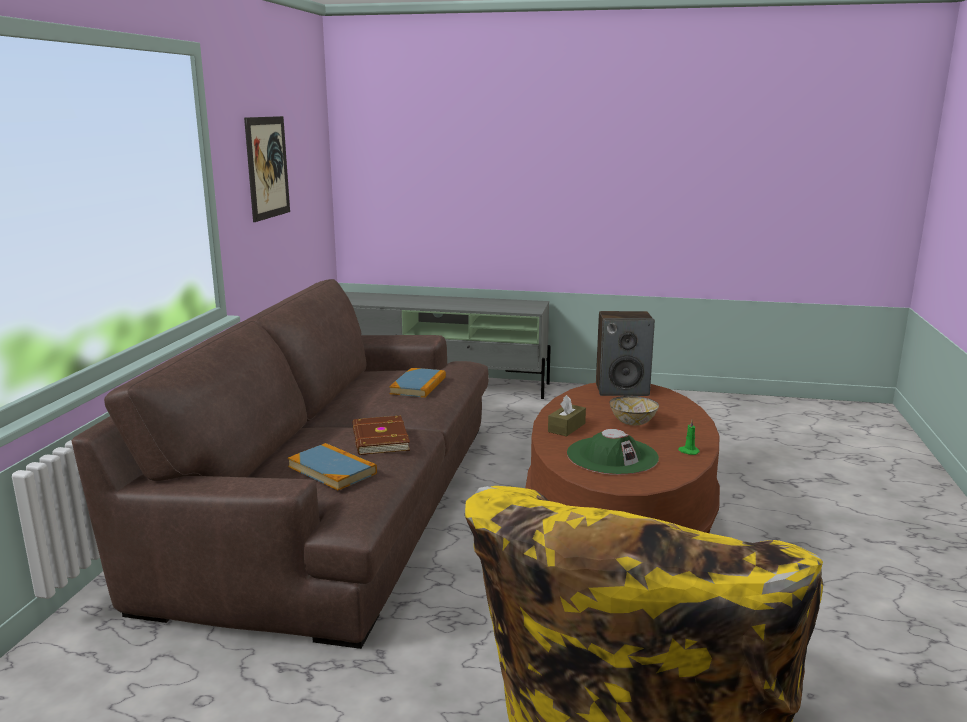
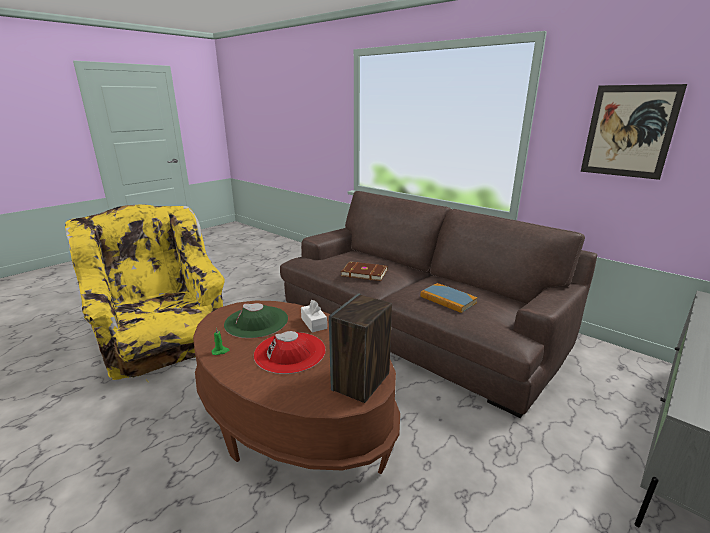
camera: 120 degrees right, 5 degrees up
(332, 470) = (340, 259): book -> none
(566, 427) = (314, 323): brown tissue box -> white tissue box
(632, 422) = (290, 352): bowl -> red hat

